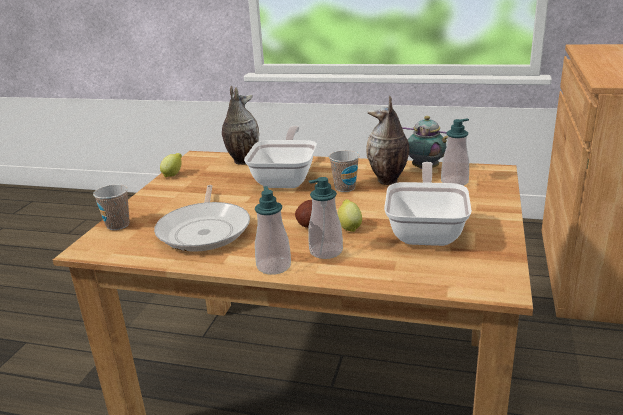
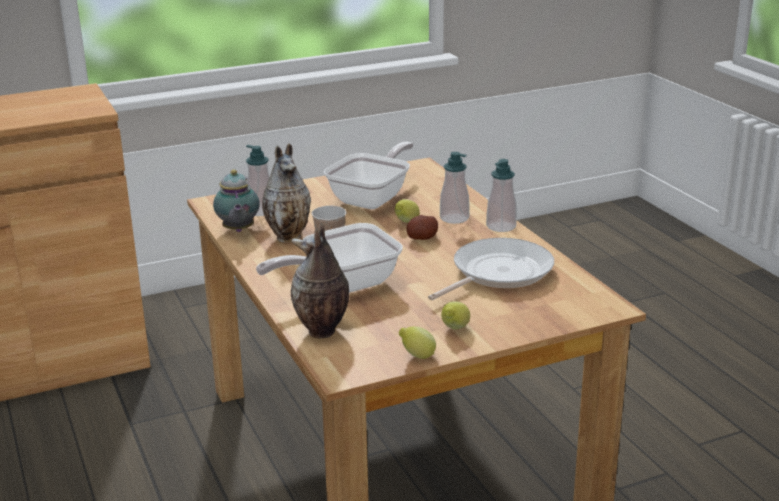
camera: 130 degrees left, 0 degrees up
(118, 225) = (557, 318): cup -> none
(175, 191) = (454, 329): none -> lemon
(427, 231) = (373, 198): frying pan -> frying pan turned 150 degrees clockwise

